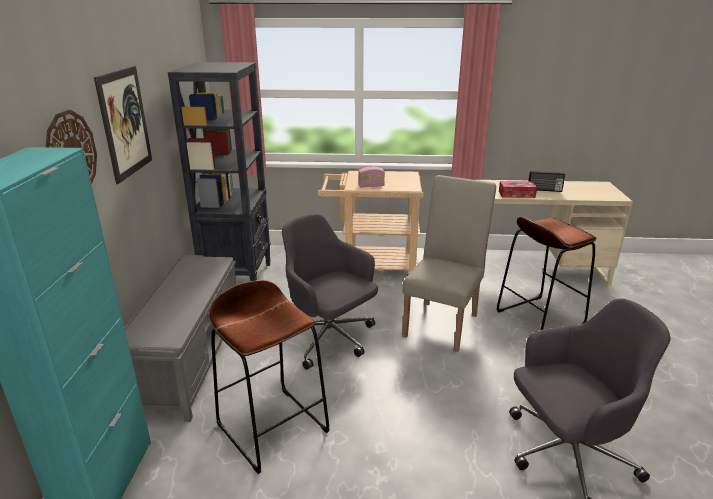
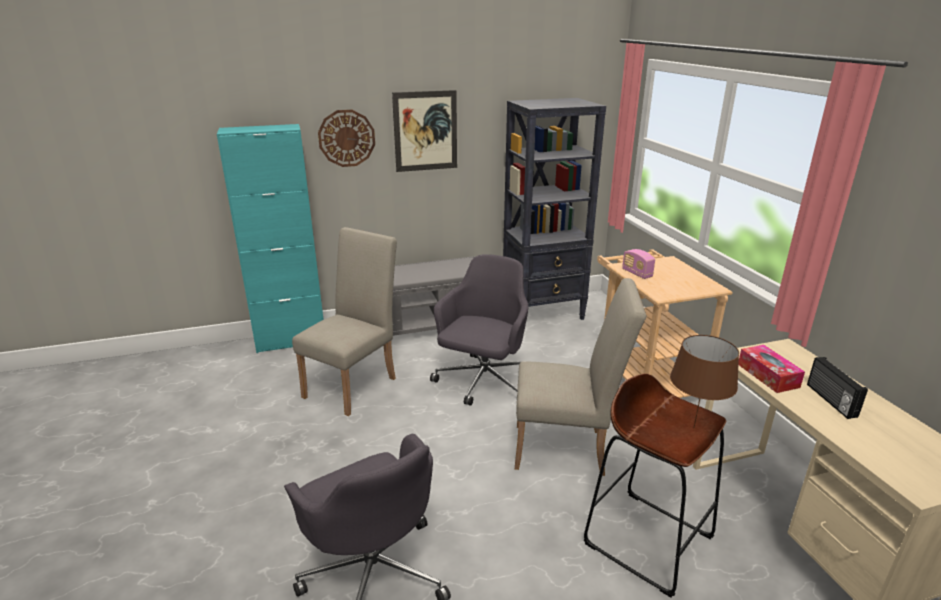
camera: 70 degrees right, 0 degrees up
(273, 427) = (355, 384): brown stool -> beige chair
(562, 226) = (694, 427): none -> brown table lamp

